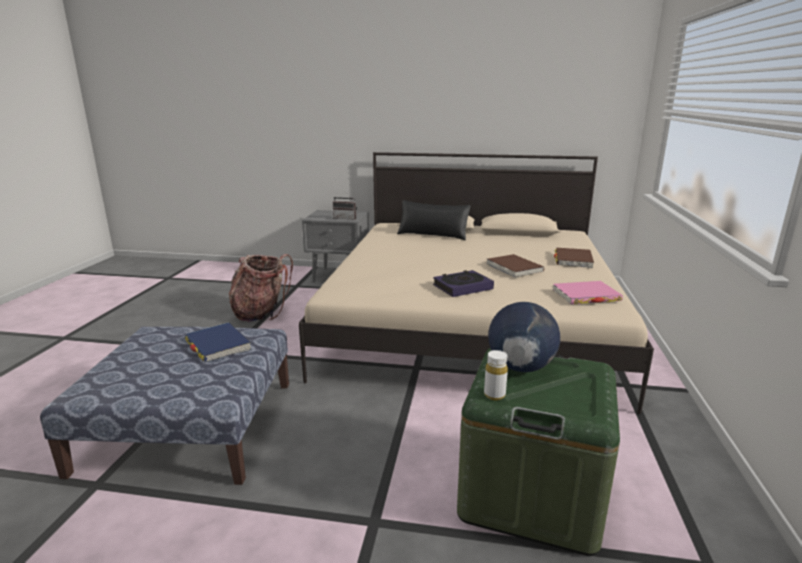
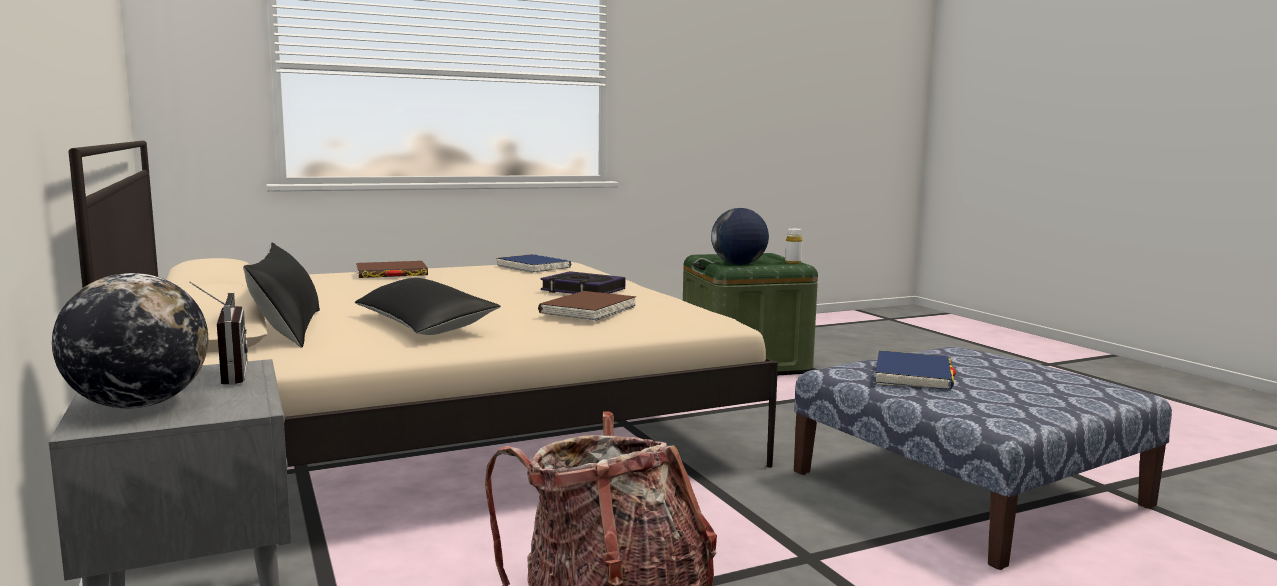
camera: 125 degrees left, 10 degrees down
(331, 213) = (138, 405): none -> globe
(412, 249) = (424, 324): none -> black pillow
(514, 268) = (467, 284): brown book -> brown book (588, 310)
(586, 296) = (533, 267): pink book -> blue book

